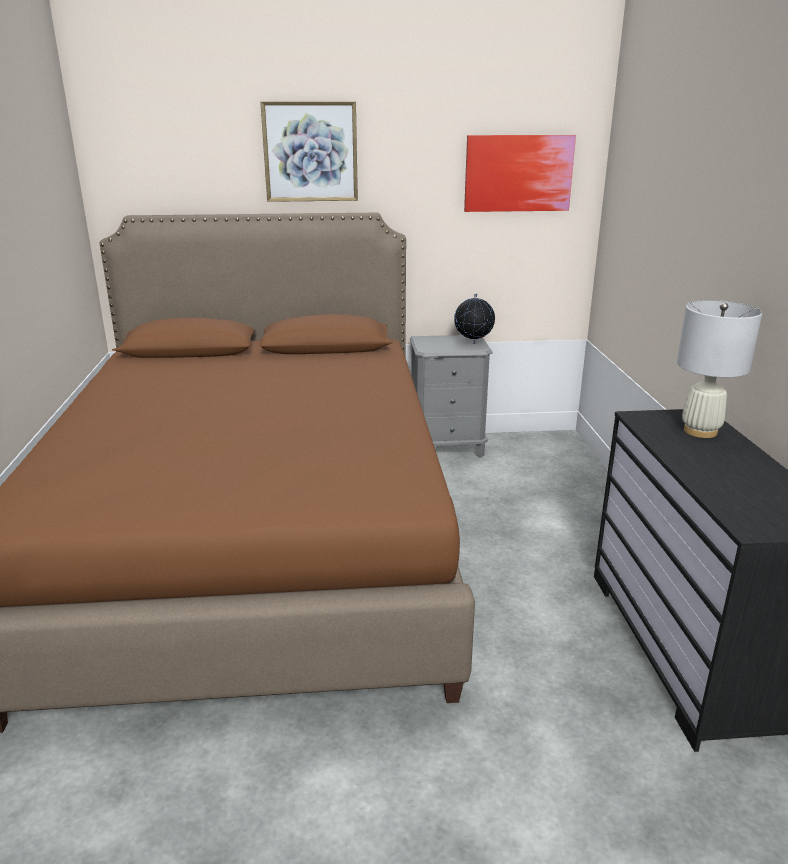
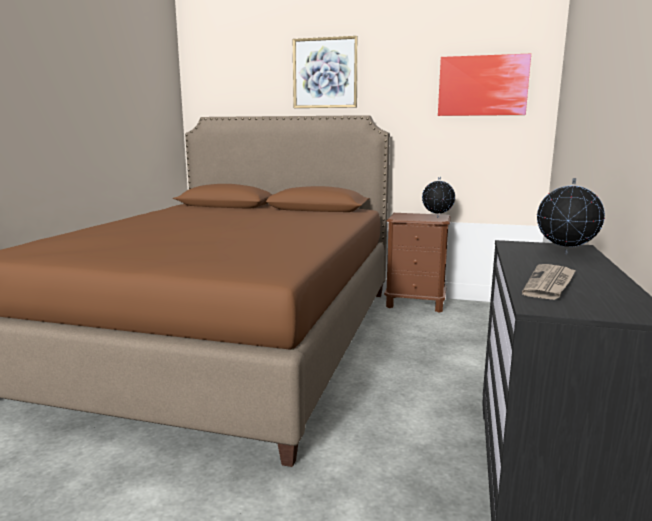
camera: 20 degrees right, 10 degrees down
(447, 447) = (416, 303): grey nightstand -> brown nightstand
(700, 431) = (565, 254): white table lamp -> globe
(731, 490) = (550, 284): none -> newspaper

